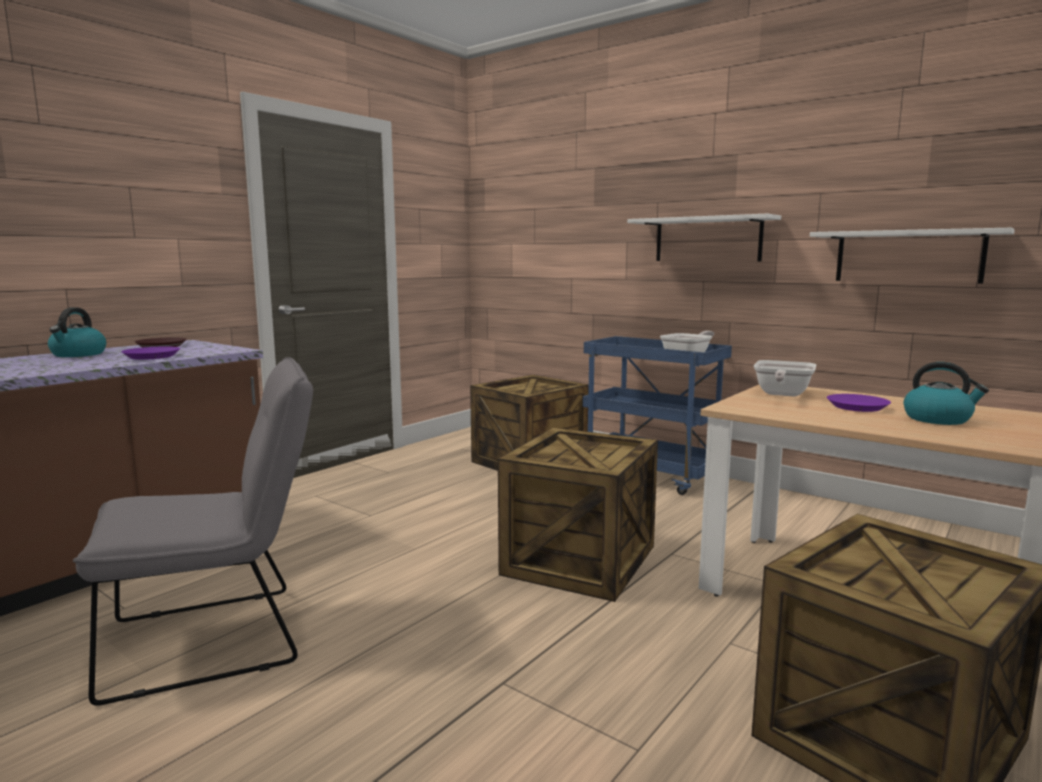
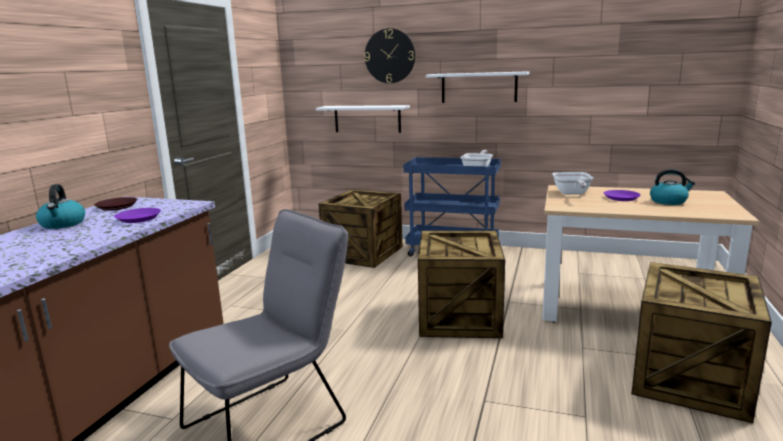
camera: 20 degrees left, 5 degrees up
(593, 196) = (390, 56): none -> wall clock
(908, 256) = (608, 97): white shelf -> white shelf (367, 119)

